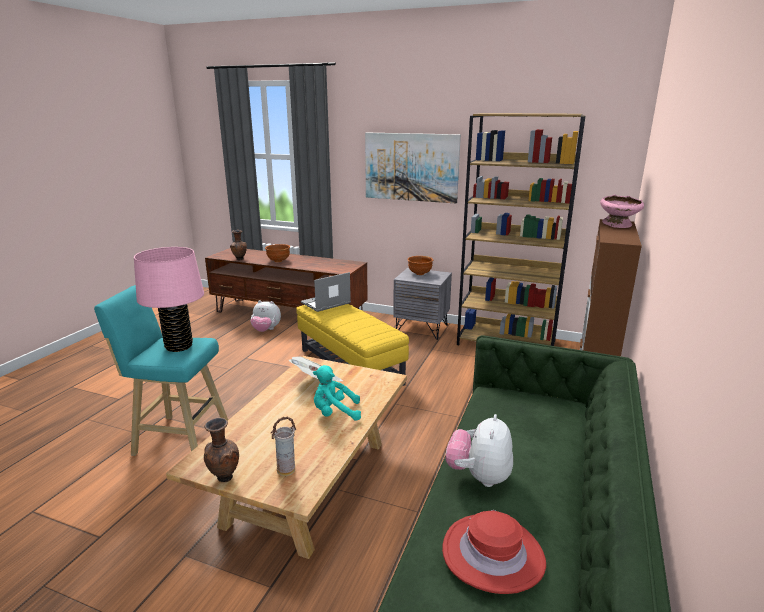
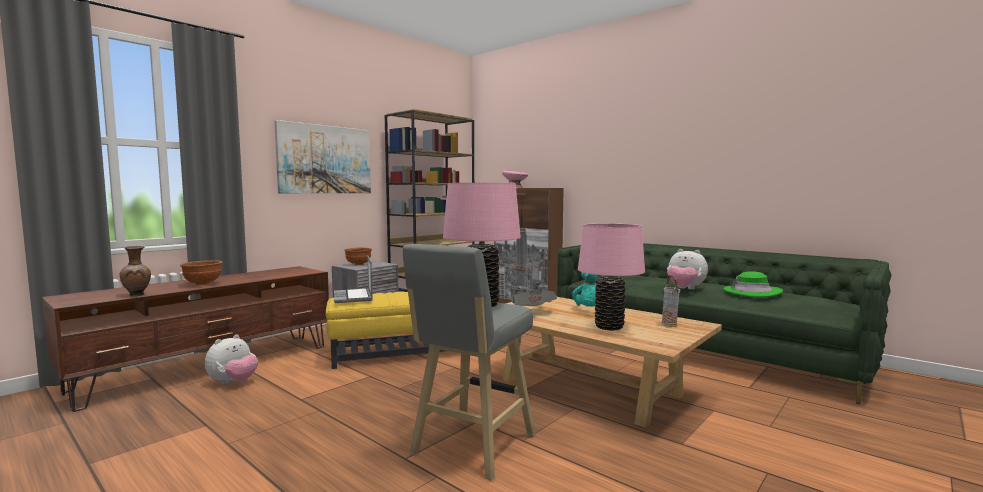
camera: 70 degrees left, 15 degrees down
(178, 438) = (471, 447): turquoise stool -> grey stool
(223, 477) = (679, 339): brown vase -> none
(267, 429) = (609, 327): none -> pink table lamp
(493, 554) = (752, 292): red hat -> green hat

